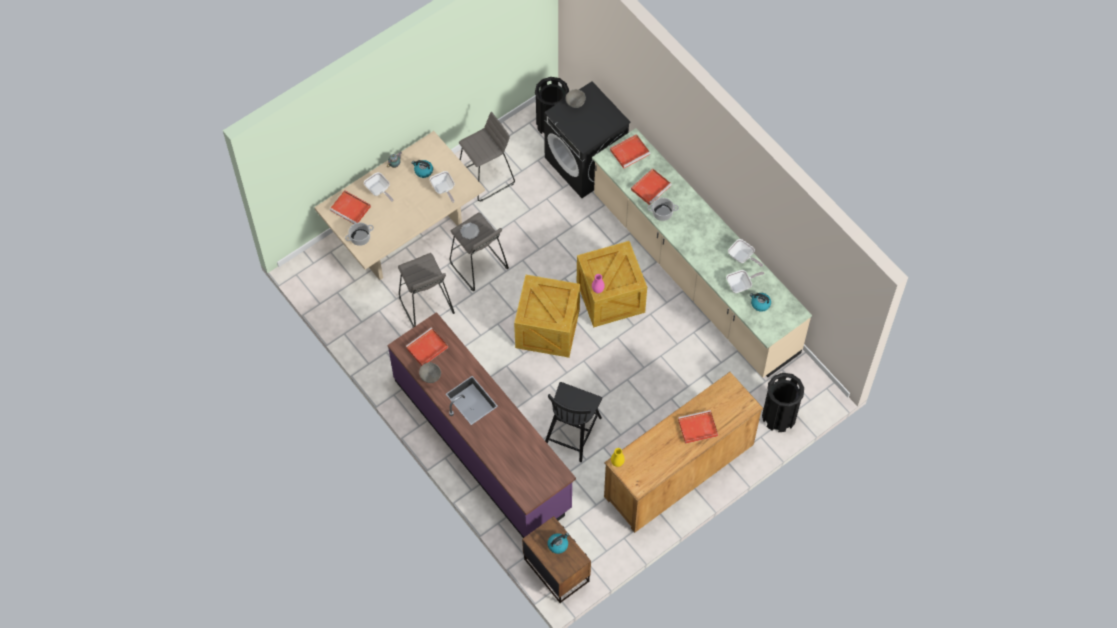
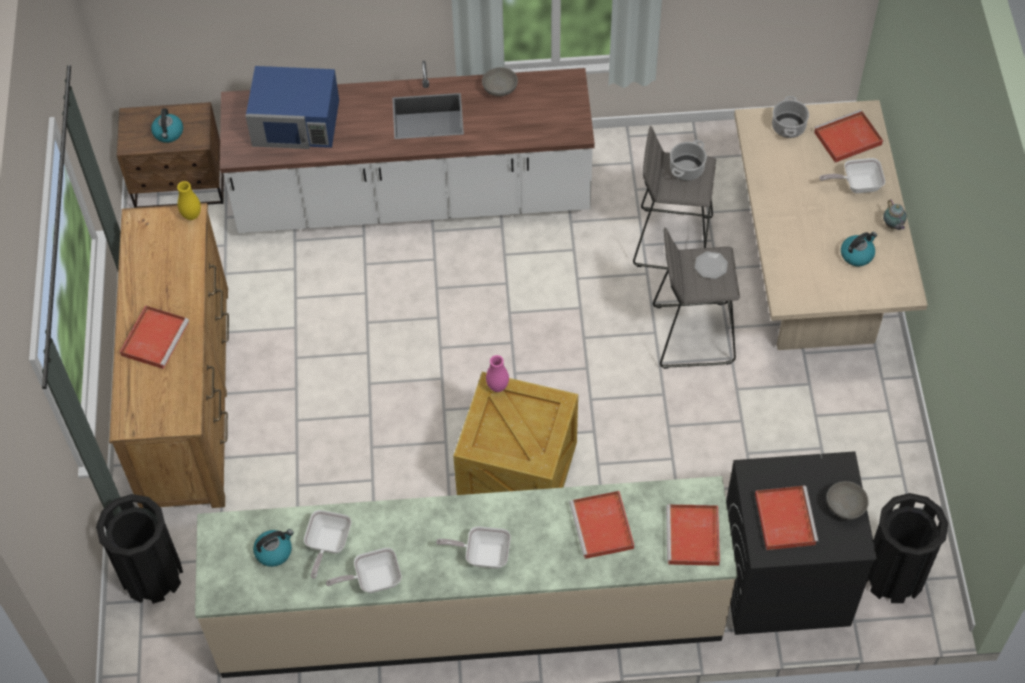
camera: 125 degrees right, 5 degrees down
(426, 348) = (545, 105): red tray -> red tray (784, 518)
(443, 189) = (805, 263): frying pan -> frying pan (483, 554)
(483, 444) = (413, 198): purple counter -> white counter
(486, 178) = (844, 426): grey stool -> none
(520, 460) = (296, 122): none -> blue microwave
(548, 329) = (524, 363): crate -> none
(572, 431) = (348, 305): black chair -> none
(662, 213) = (542, 514): cooking pot -> cooking pot (686, 169)

